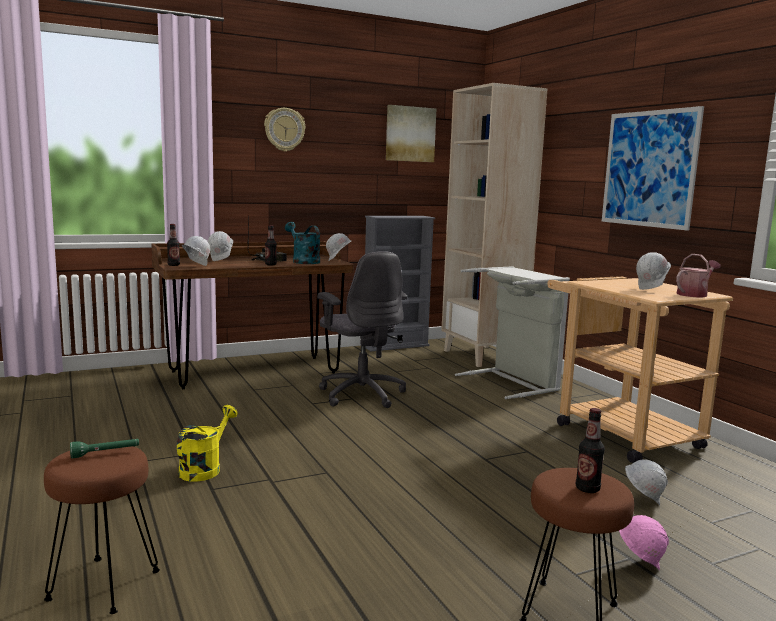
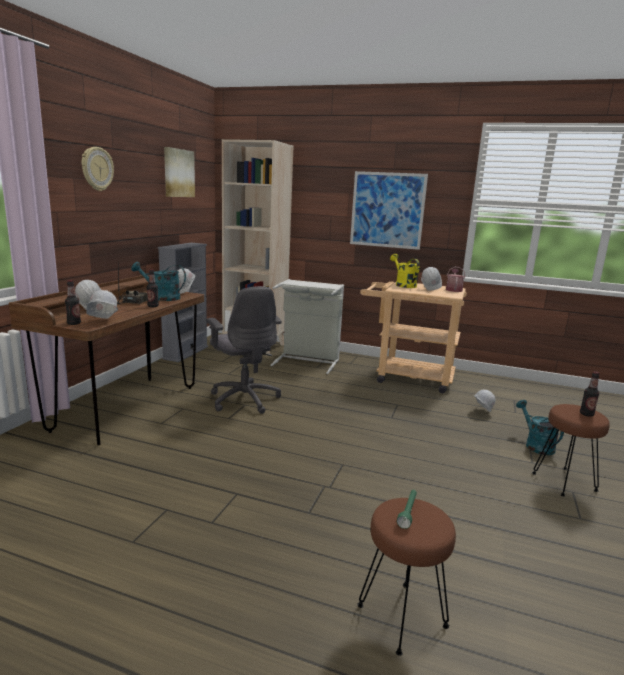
camera: 45 degrees left, 5 degrees up
(204, 468) = (271, 501): yellow watering can -> yellow watering can (403, 285)
(361, 394) = (244, 399): grey office chair -> grey office chair turned 45 degrees clockwise
(638, 564) = (535, 445): pink hard hat -> turquoise watering can

